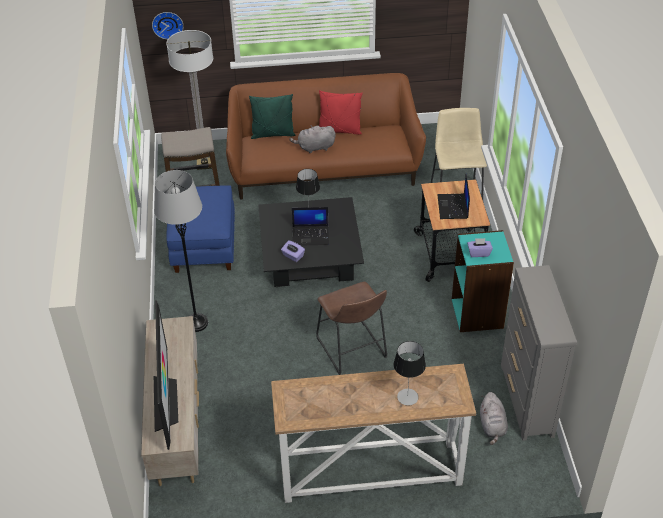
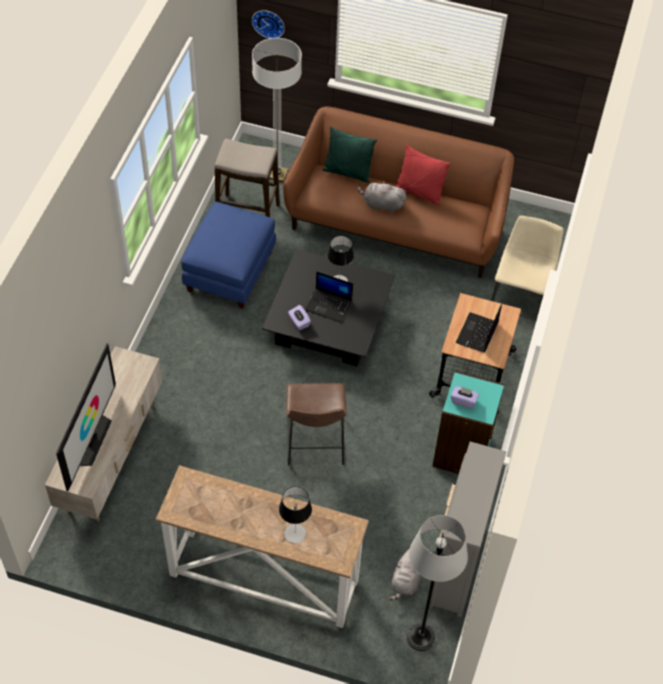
camera: 20 degrees right, 10 degrees up
(196, 323) = (181, 355): grey floor lamp -> grey floor lamp (420, 637)

